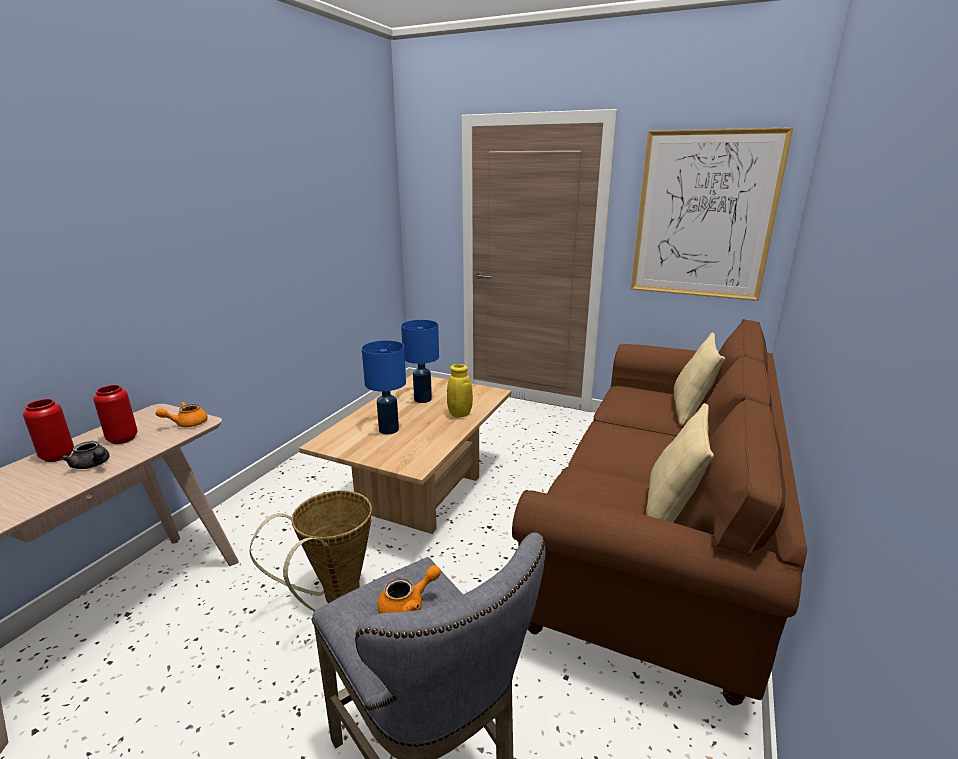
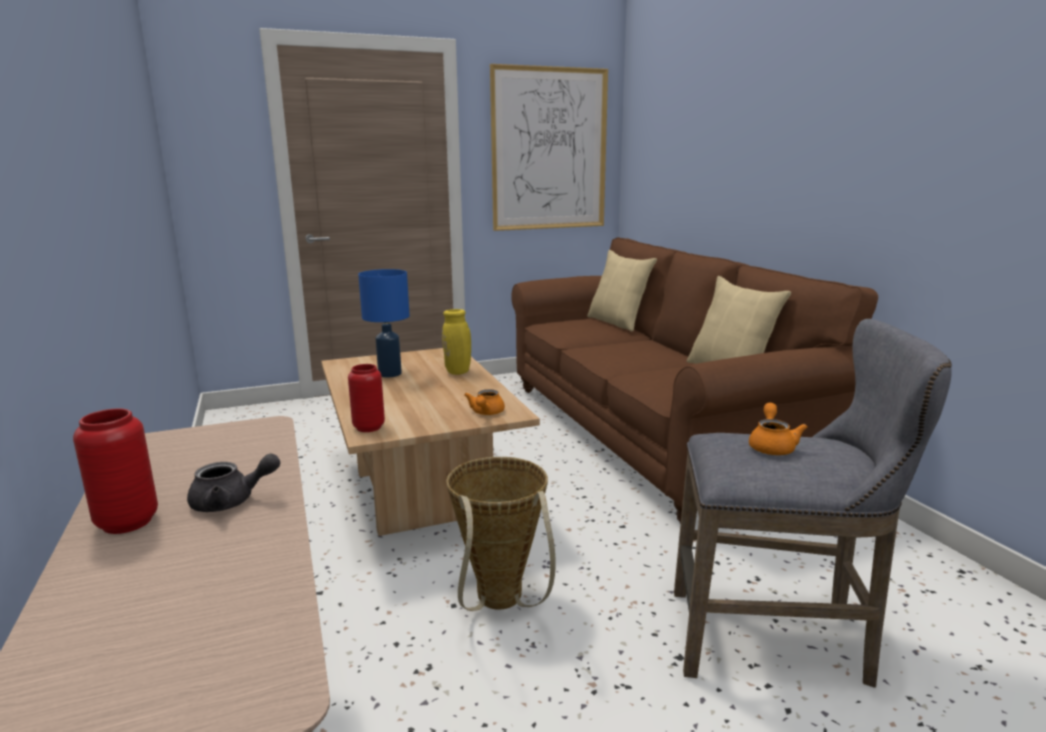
camera: 45 degrees left, 5 degrees down
(122, 439) = (189, 473): red vase -> red vase (368, 427)
(187, 423) = (247, 433): orange teapot -> orange teapot (486, 413)
(388, 429) = (415, 402): blue table lamp -> none

